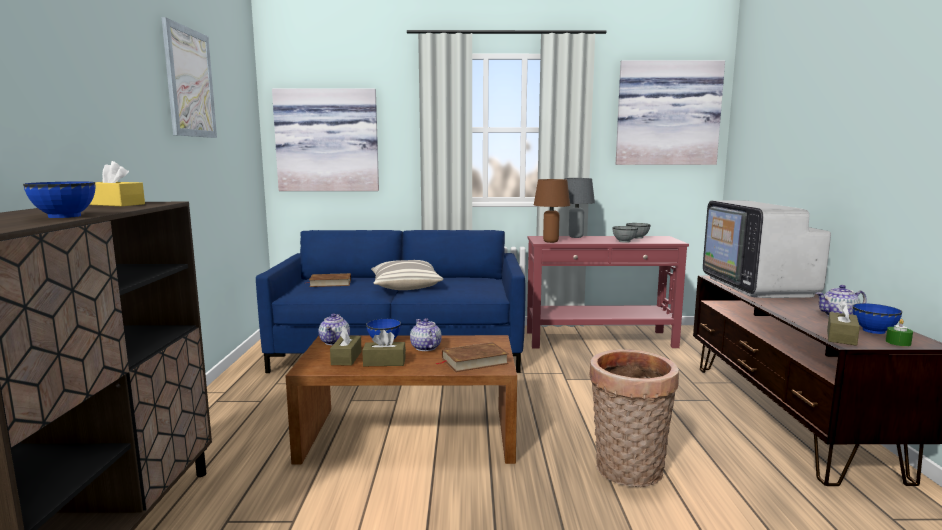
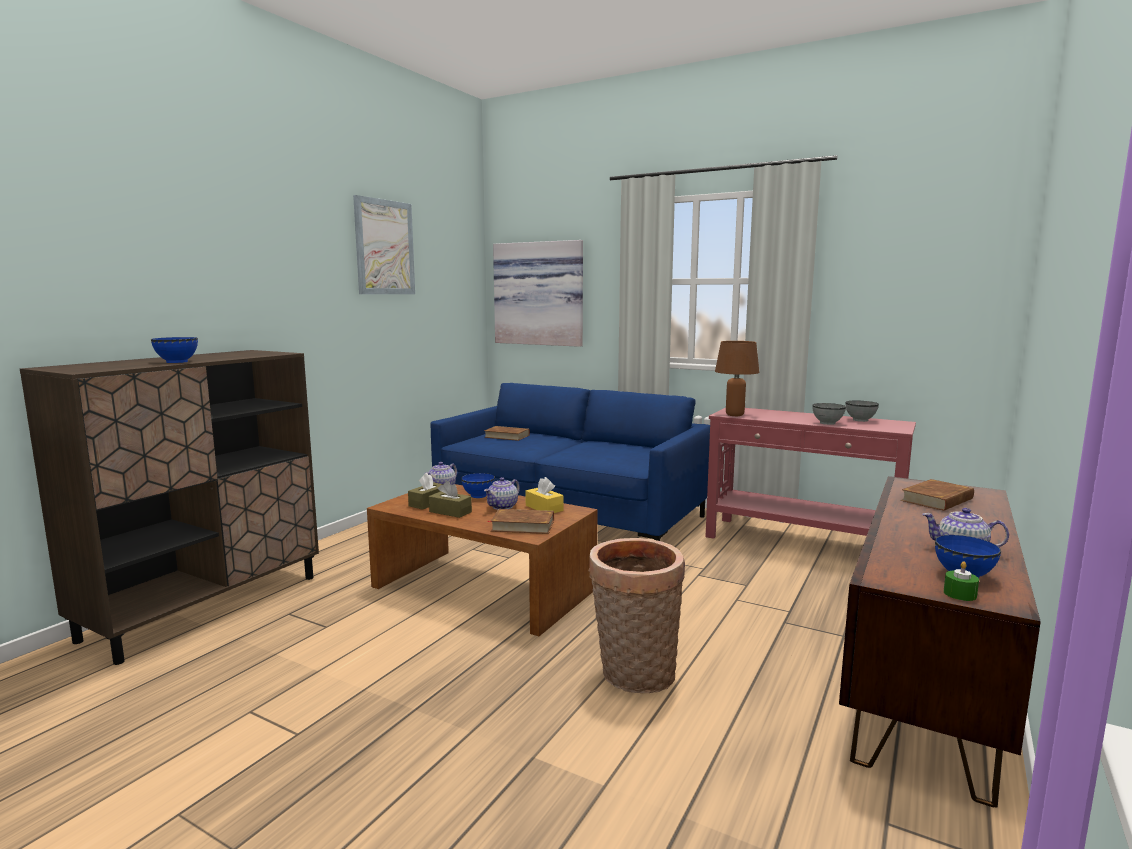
camera: 30 degrees right, 0 degrees up
(115, 204) = (249, 353): yellow tissue box -> yellow tissue box (544, 508)
(405, 286) = (567, 447): pillow -> none
(425, 348) = (503, 506): teapot -> teapot turned 150 degrees counterclockwise
(576, 237) = (781, 412): grey table lamp -> none
(667, 114) = (930, 258): picture -> none
(757, 286) = (937, 500): television -> brown book
(841, 337) = (891, 572): brown tissue box -> none

